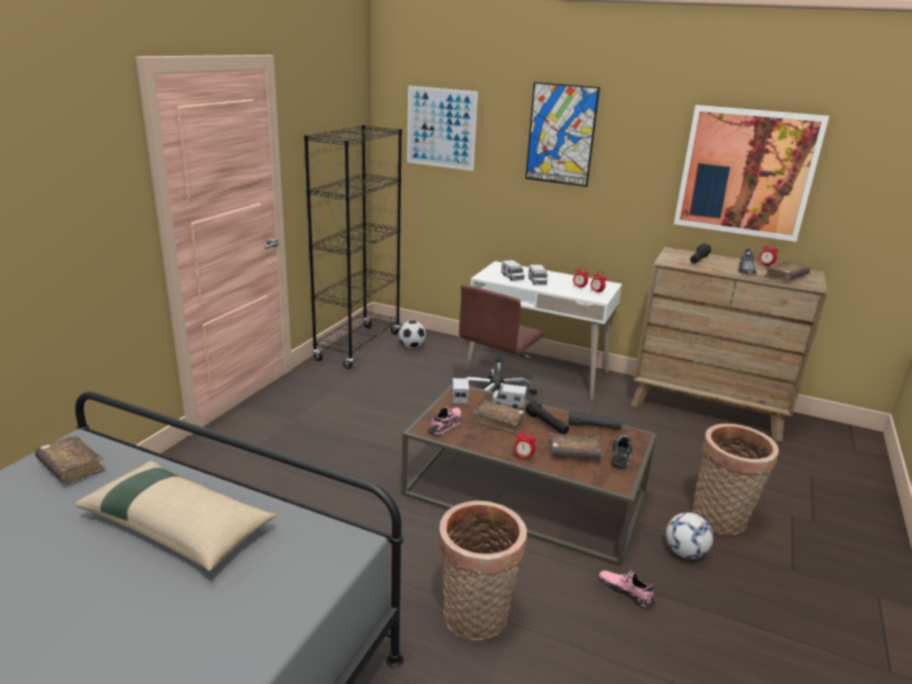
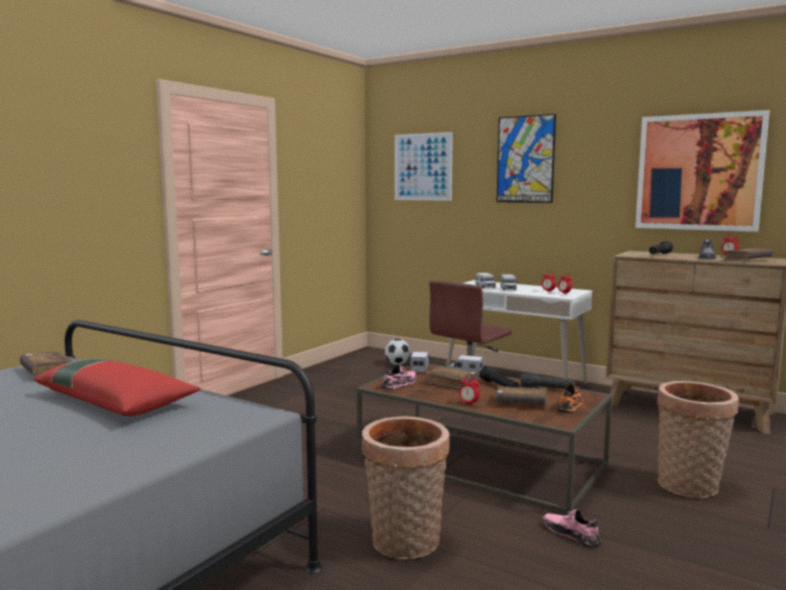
camera: 10 degrees right, 15 degrees down
(178, 525) = (116, 401): beige pillow -> red pillow
(358, 346) = (347, 363): black bookcase -> none
(621, 455) = (570, 405): grey shoe -> orange shoe
(685, 552) = (644, 509): football -> none

